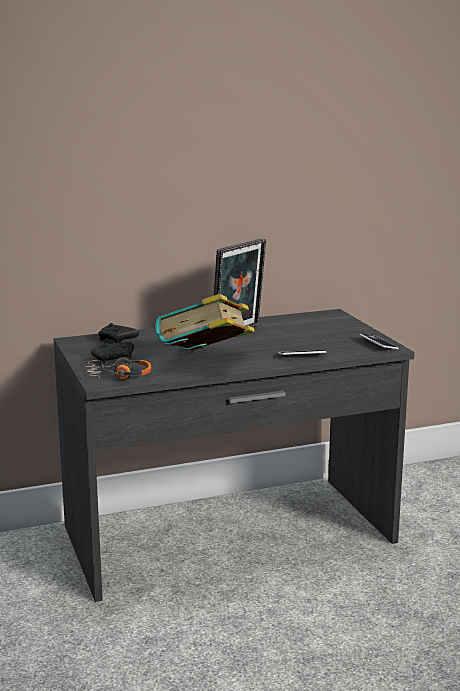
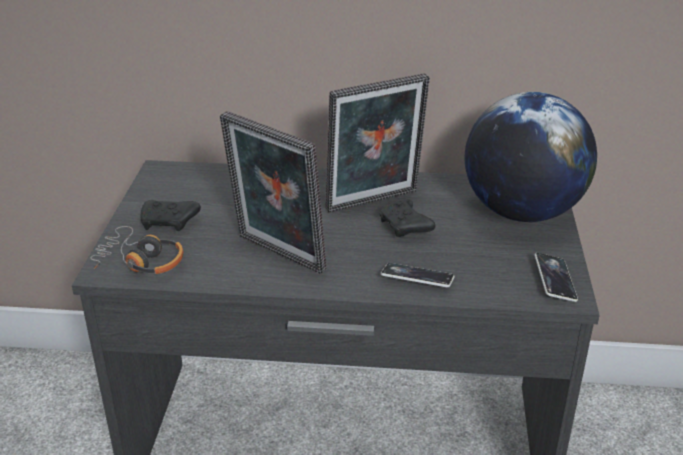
camera: 25 degrees right, 15 degrees up
(117, 340) = (211, 183): black game controller -> black game controller (405, 227)
(205, 360) = (277, 255): book -> picture frame
(331, 324) = (522, 212): none -> globe

